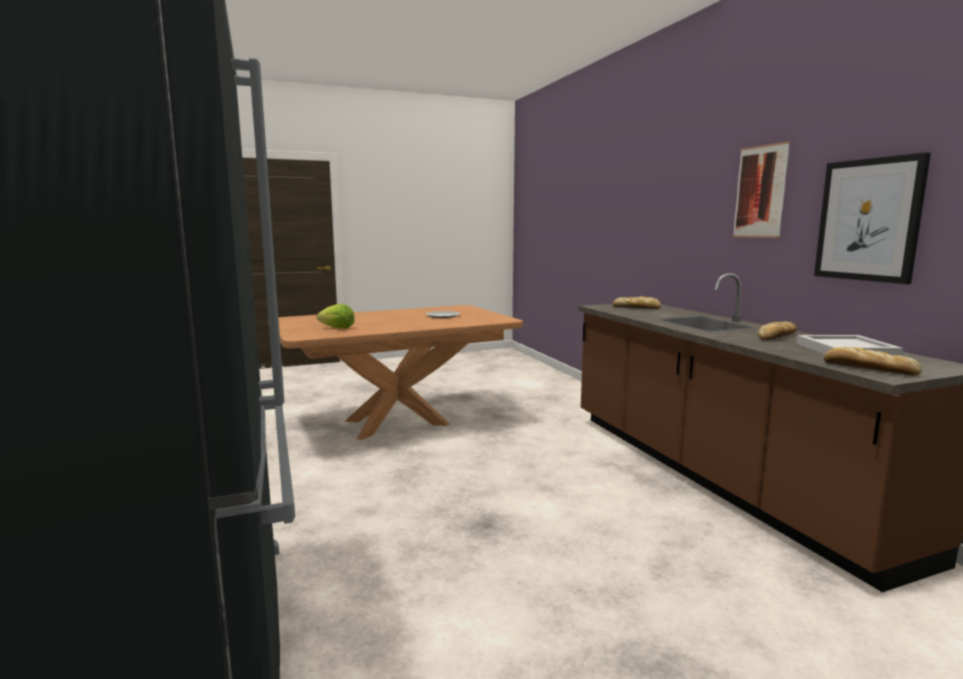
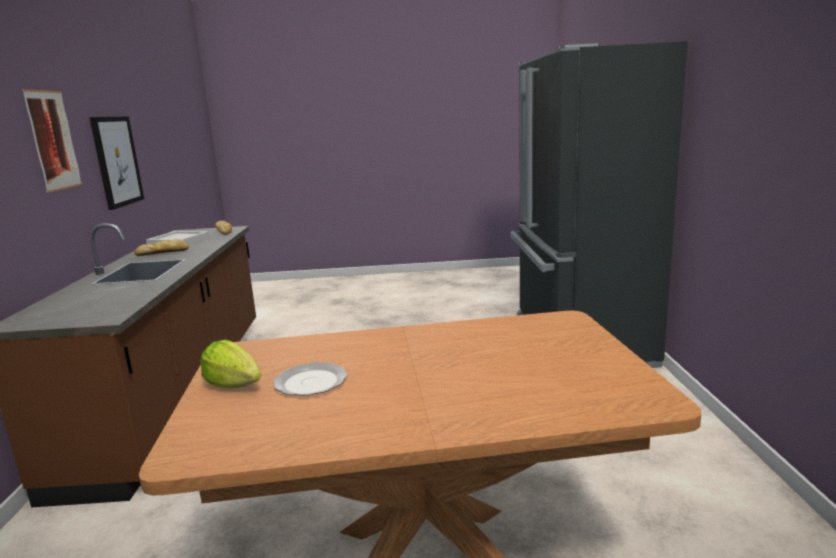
camera: 160 degrees left, 5 degrees up
(337, 328) = (521, 341): lettuce -> lettuce (234, 385)
(637, 307) = (74, 309): bread -> none

